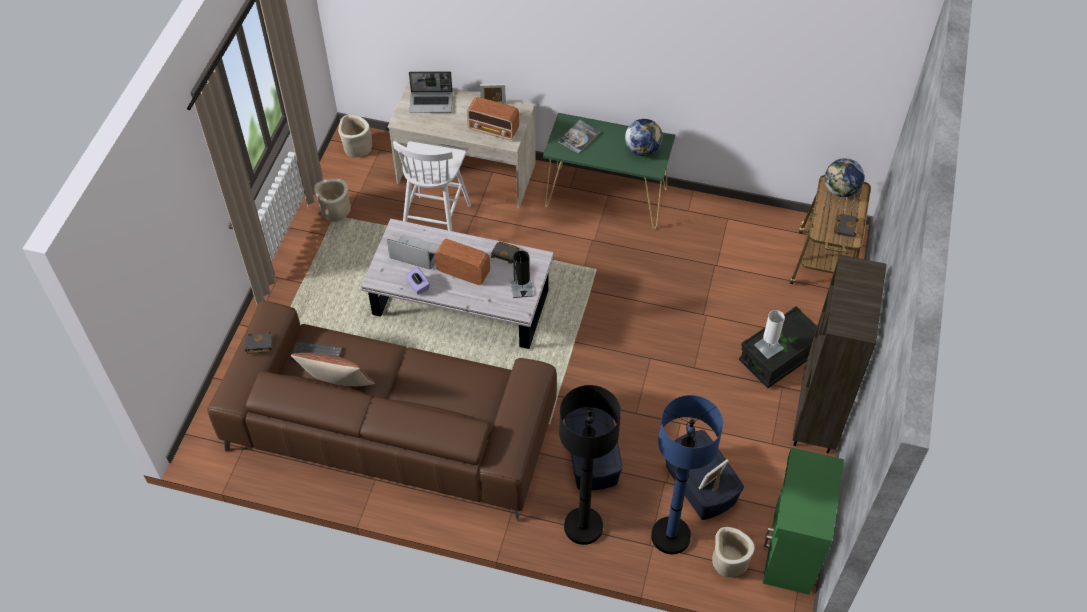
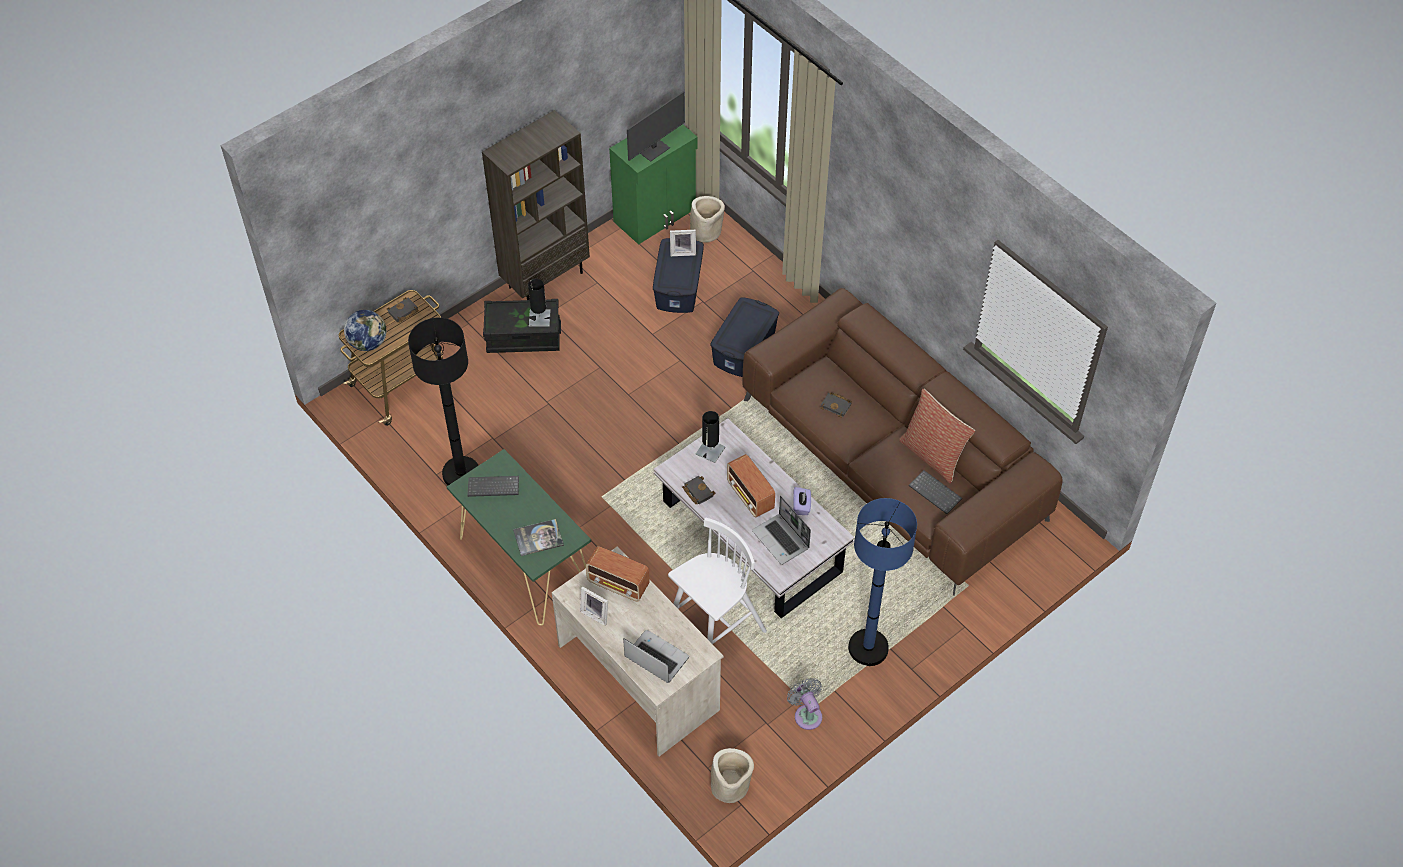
camera: 145 degrees left, 0 degrees up
(258, 345) = (989, 502): black book -> black book (837, 406)
(335, 211) = (806, 714): beige planter -> grey fan
(494, 130) = (619, 584): radio -> radio turned 150 degrees clockwise
(583, 526) = (791, 307): black floor lamp -> black floor lamp (461, 473)
(642, 150) = (492, 488): globe -> keyboard
(670, 536) = (732, 267): blue floor lamp -> blue floor lamp (868, 648)
(768, 347) = (539, 318): white table lamp -> black table lamp
(802, 484) = (653, 149): none -> monitor

